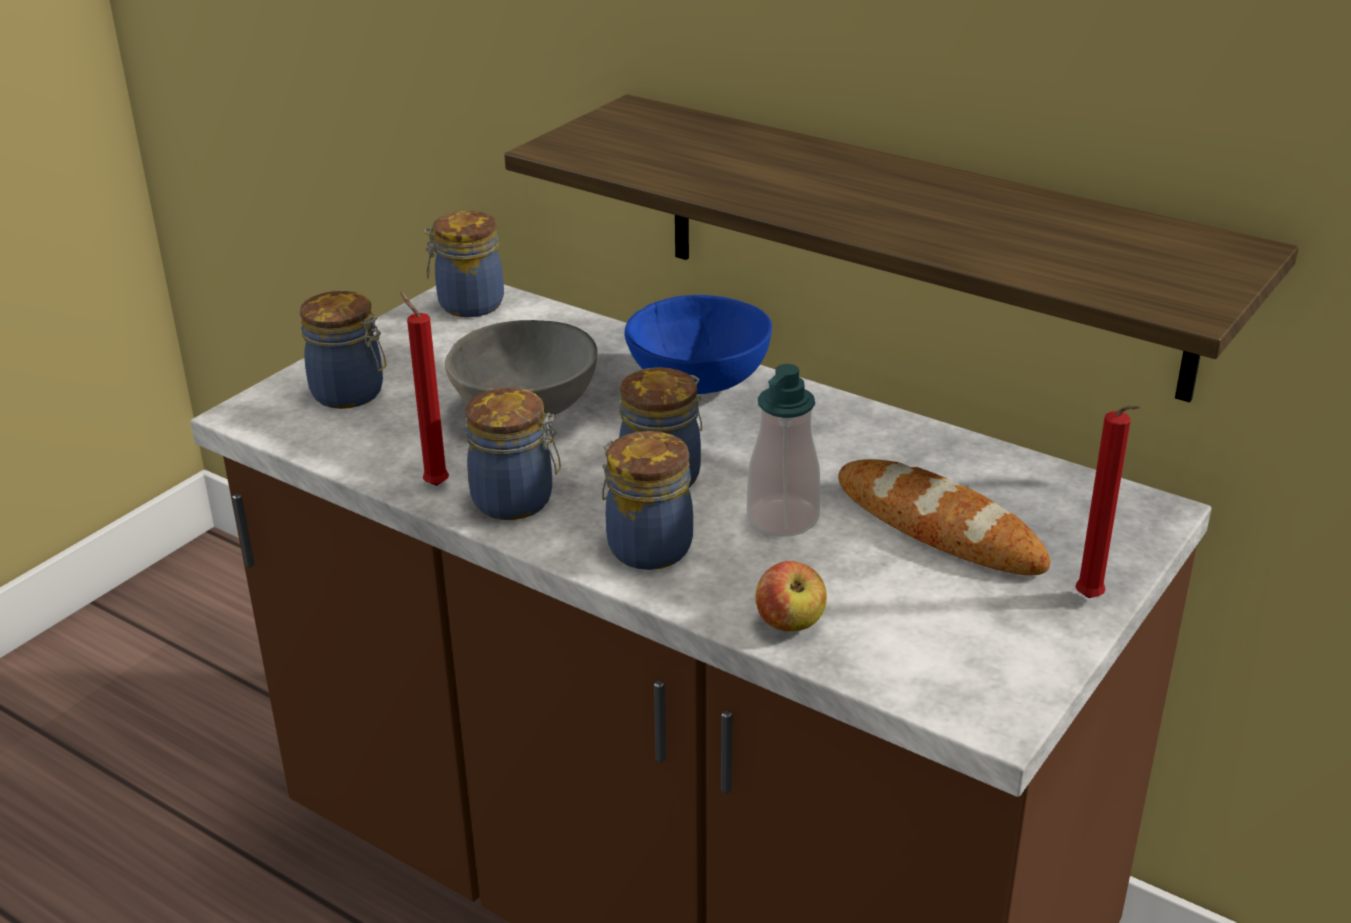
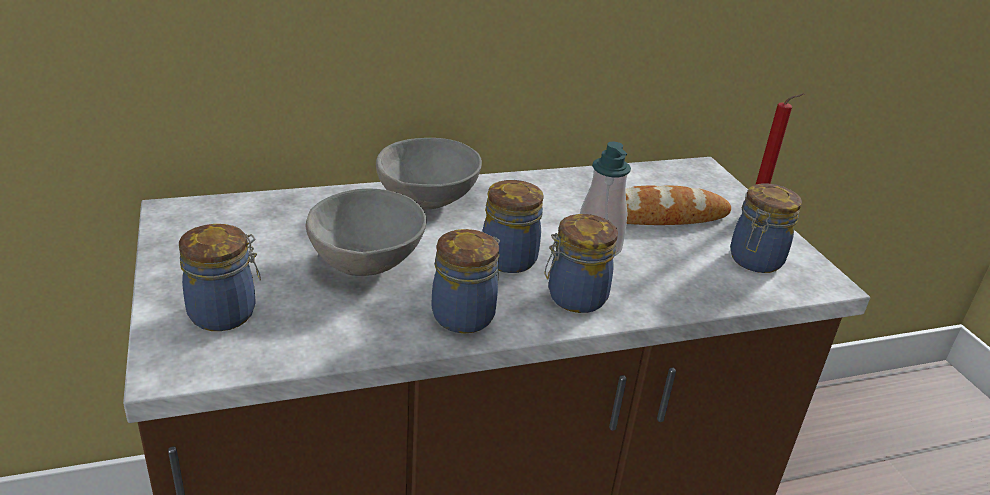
camera: 55 degrees left, 0 degrees up
(434, 484) = (400, 335): red candle -> none
(468, 305) = (193, 218): jar -> jar (754, 261)
(698, 386) = (429, 202): blue bowl -> grey bowl
(790, 624) = (698, 293): apple -> none
(918, 243) = (539, 61): shelf -> none

